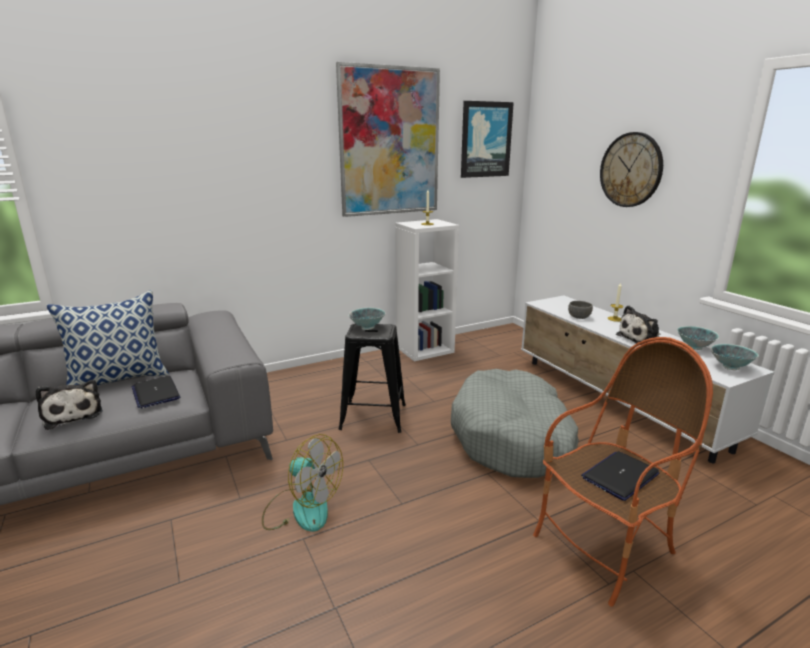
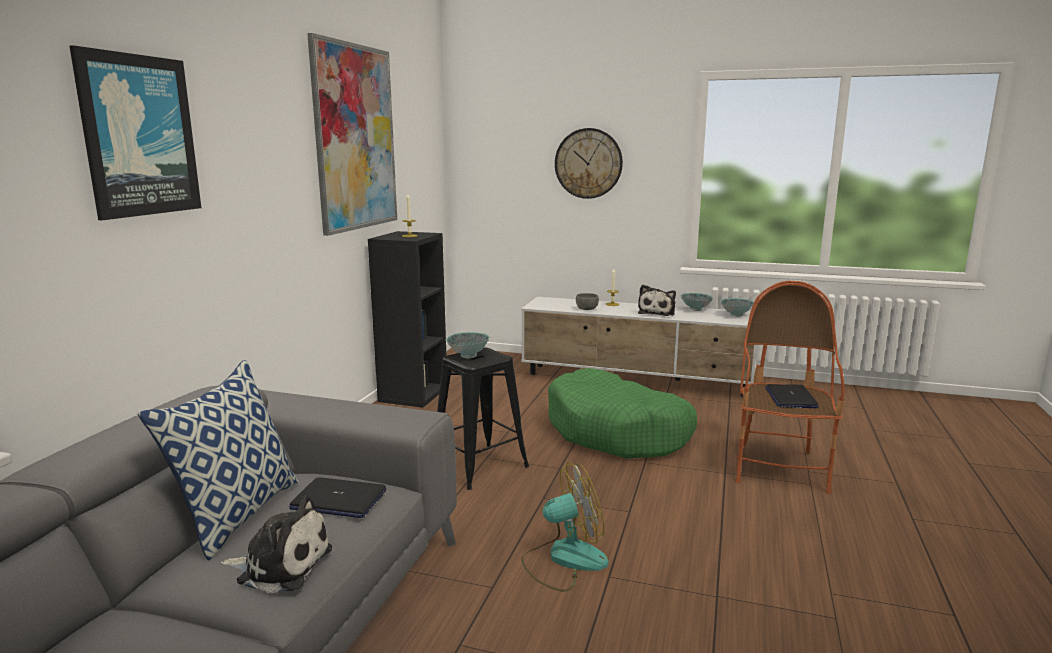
camera: 45 degrees left, 5 degrees down
(425, 349) = (413, 394): white bookcase -> black bookcase
(485, 140) = (421, 136): picture -> picture (139, 136)
(513, 438) = (617, 432): grey dog bed -> green dog bed

